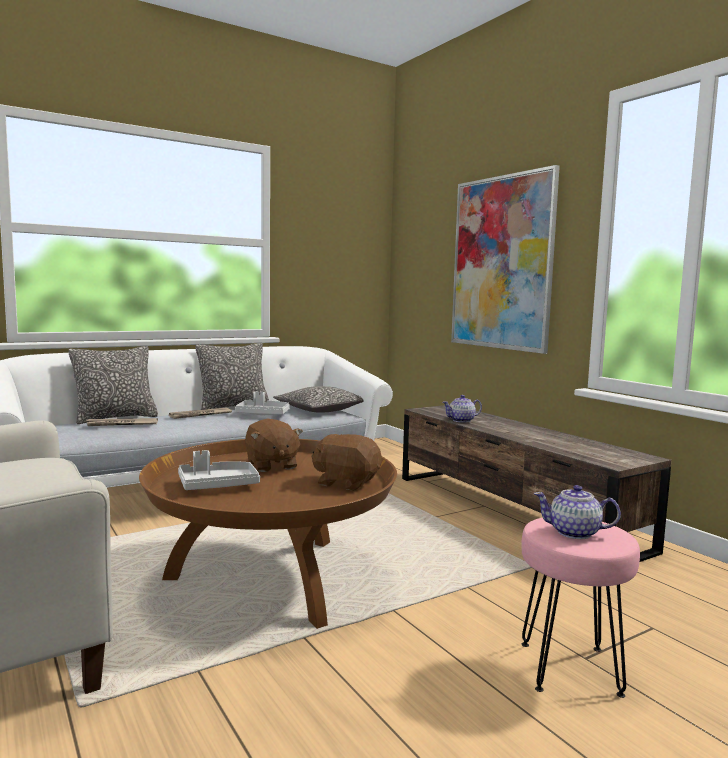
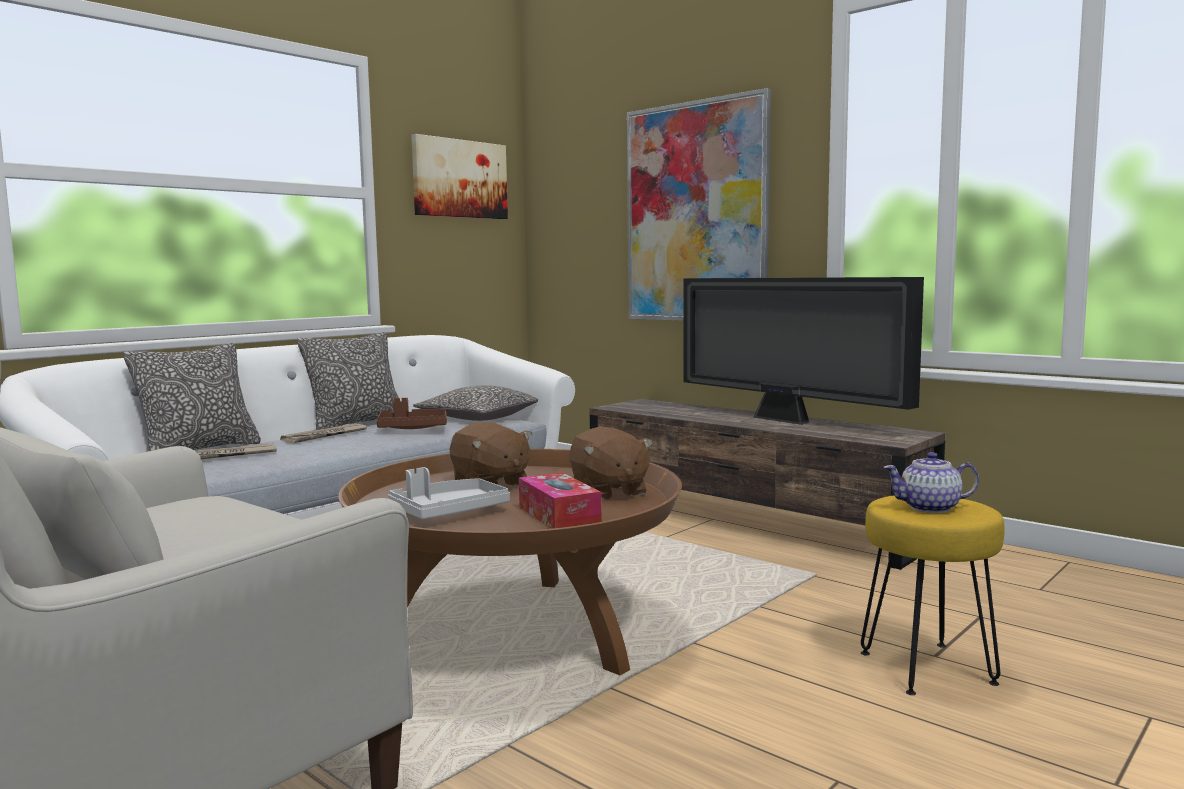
camera: 15 degrees left, 0 degrees up
(263, 414) = (412, 428): grey tray -> brown tray
(289, 498) = (559, 515): none -> tissue box
(338, 233) = (459, 179): none -> picture
(346, 482) = (608, 492): brown plush toy -> brown plush toy turned 120 degrees counterclockwise
(462, 420) = (675, 414): teapot -> none
(544, 434) = (785, 420): none -> television
(571, 669) = (928, 668): pink stool -> yellow stool

